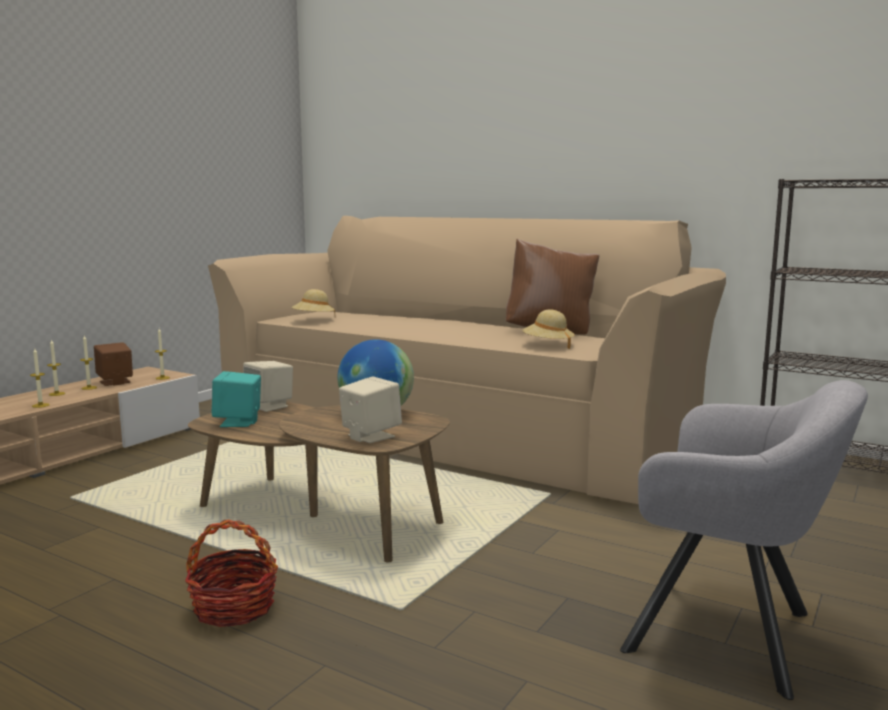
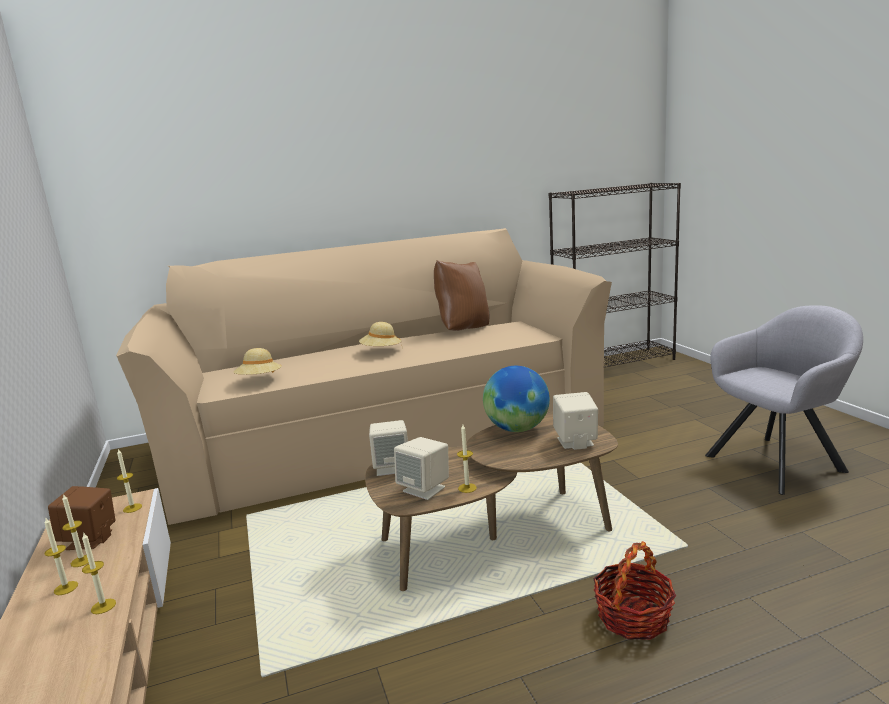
camera: 50 degrees left, 5 degrees up
(238, 422) = (424, 489): turquoise speaker -> beige speaker
(253, 432) = (467, 488): none -> candle
(547, 345) = (503, 338): beige hat -> beige hat (381, 351)

